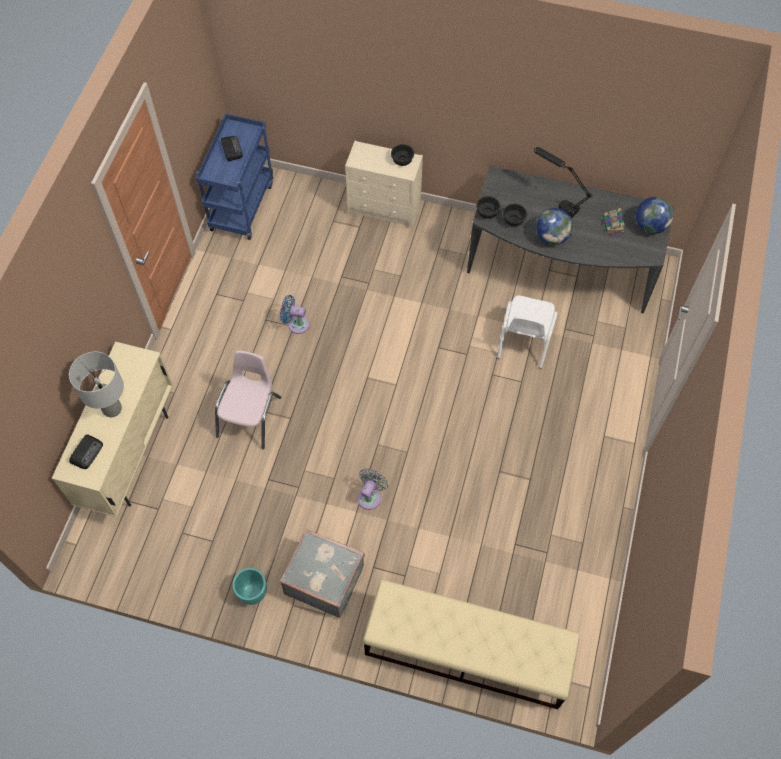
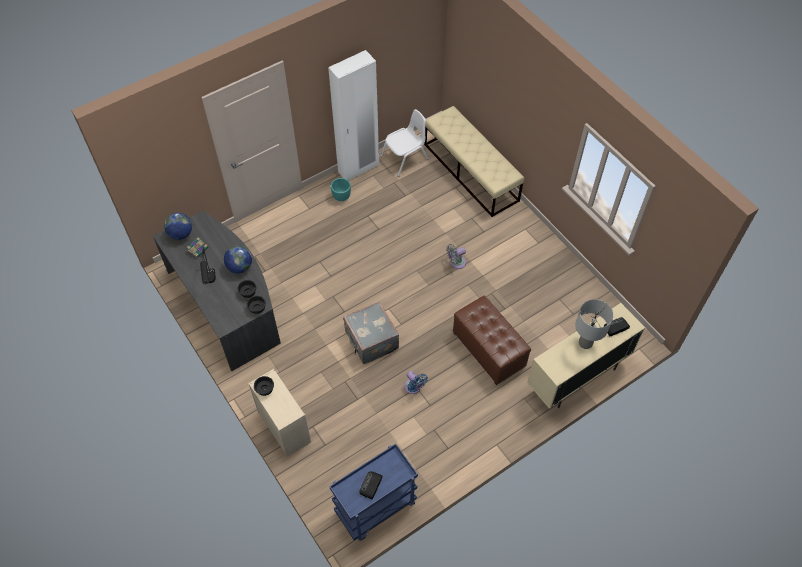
camera: 140 degrees left, 5 degrees down
(250, 417) = (488, 350): pink chair -> brown ottoman
(252, 593) = (555, 261): turquoise planter -> turquoise planter (341, 196)
(324, 579) = (513, 243): grey suitcase -> grey suitcase (371, 341)
(524, 339) = (292, 281): white chair -> white chair (405, 158)
(610, 538) = (358, 168): none -> white wardrobe

